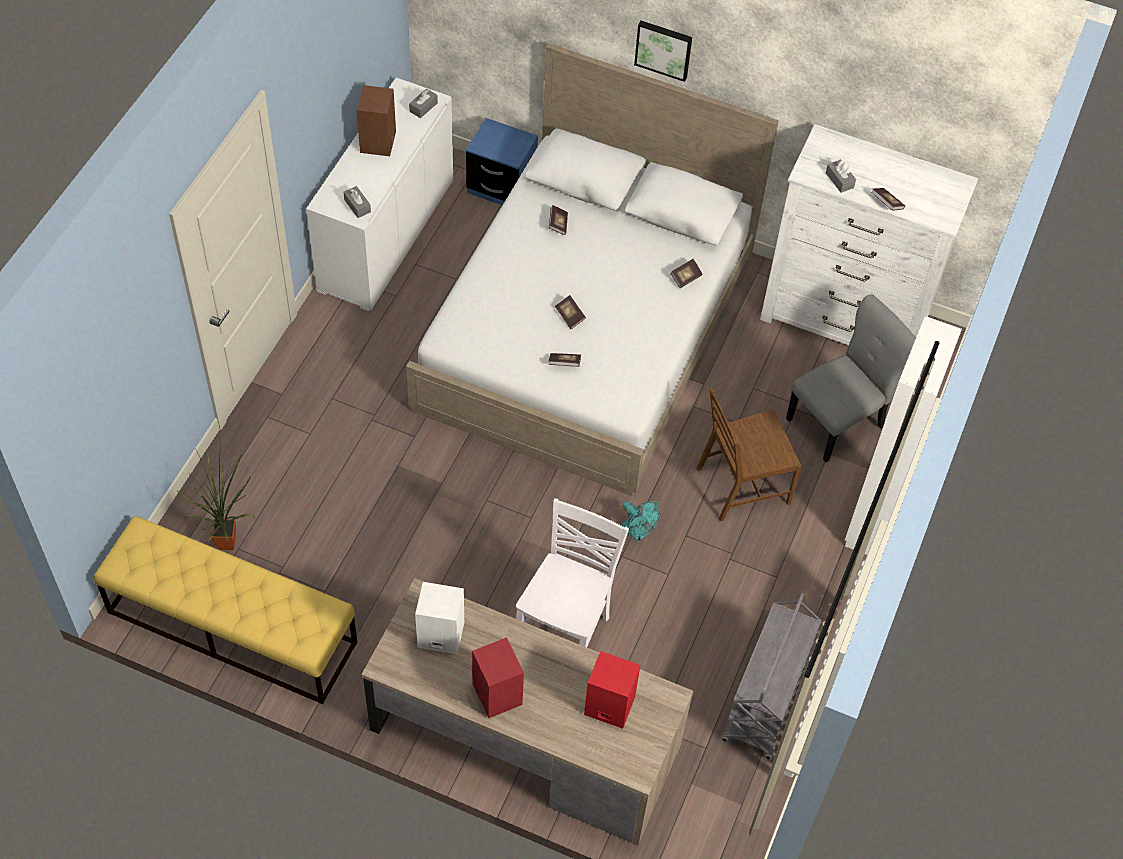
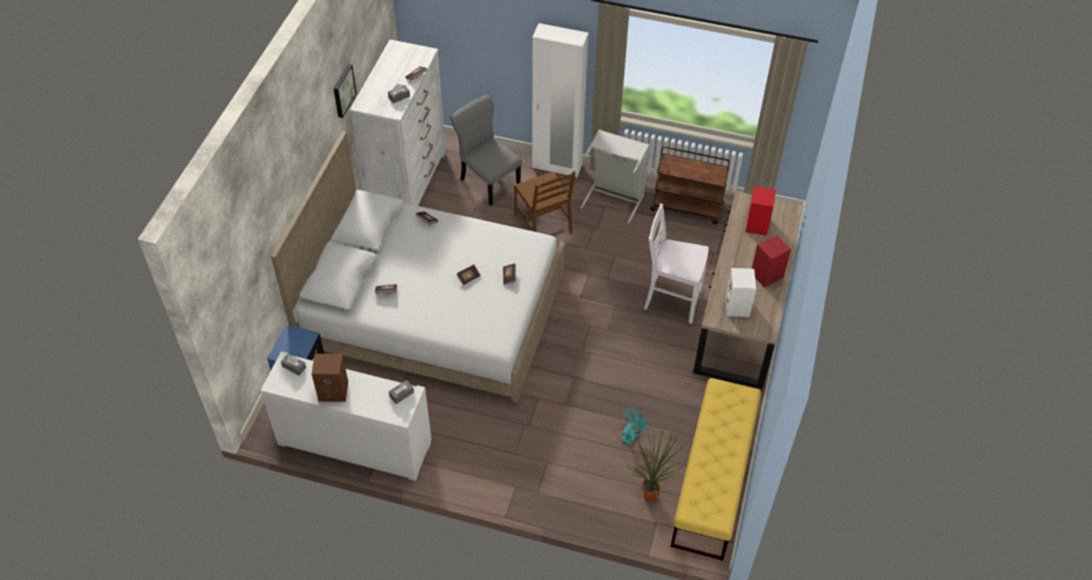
camera: 95 degrees left, 5 degrees down
(638, 533) = (589, 271): turquoise fan -> turquoise fan (631, 435)
(664, 49) = (299, 172): picture -> picture (343, 90)
(765, 702) = (687, 207): grey cart -> brown cart
(796, 594) = (614, 197): none -> grey laundry basket

